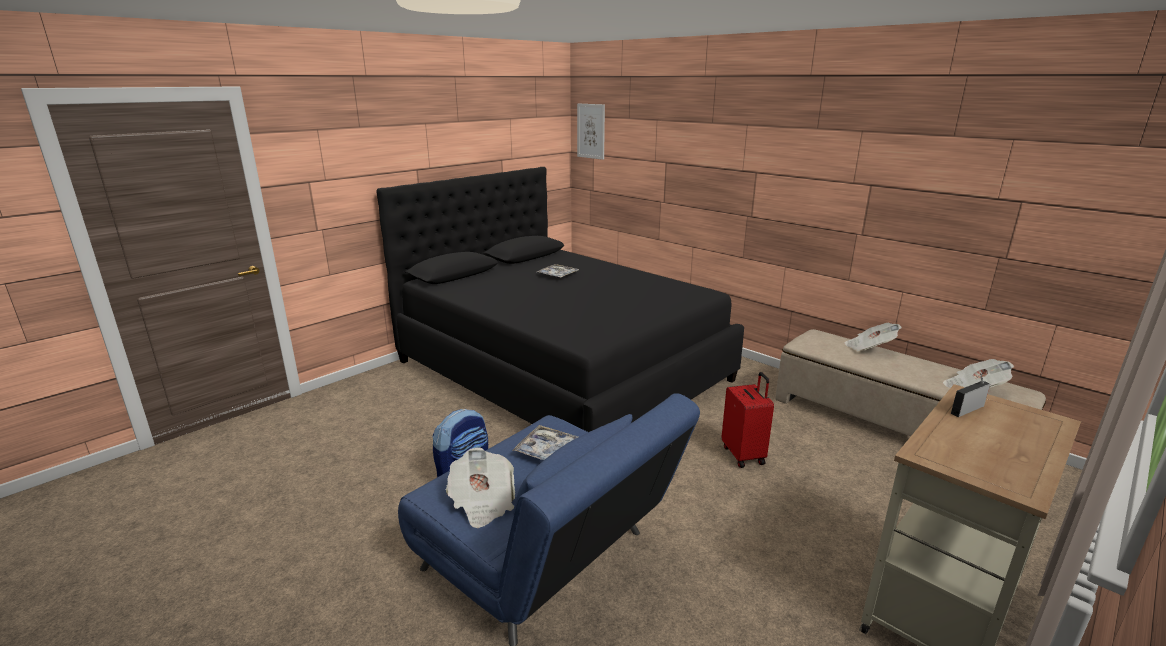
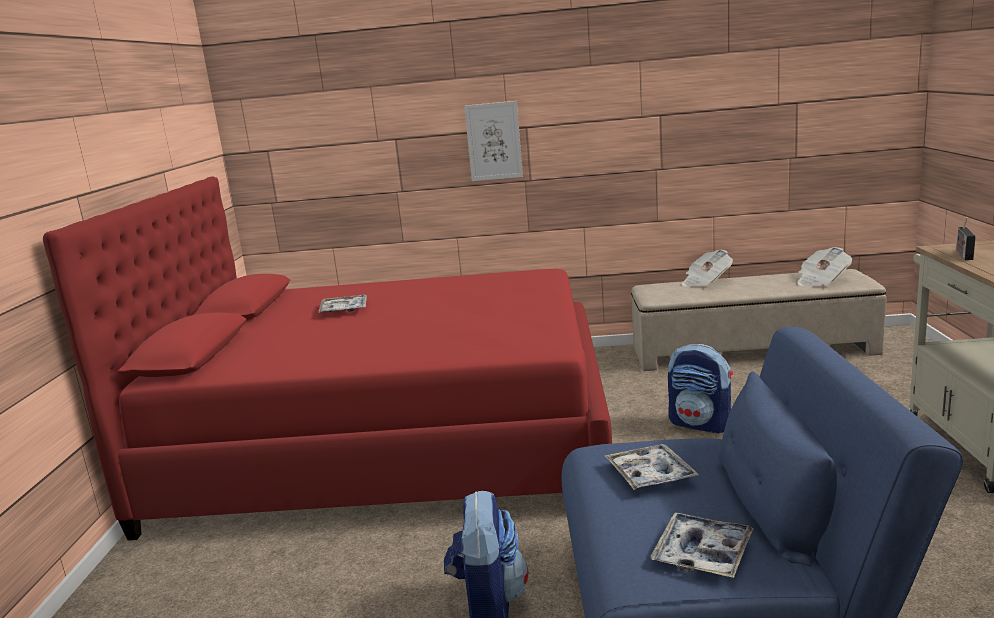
camera: 40 degrees left, 5 degrees down
(482, 502) = (702, 553): newspaper -> tray
(562, 370) = (393, 441): black bed -> red bed
(591, 131) = (259, 118): picture -> picture (494, 141)
(744, 455) = (701, 424): red suitcase -> backpack

